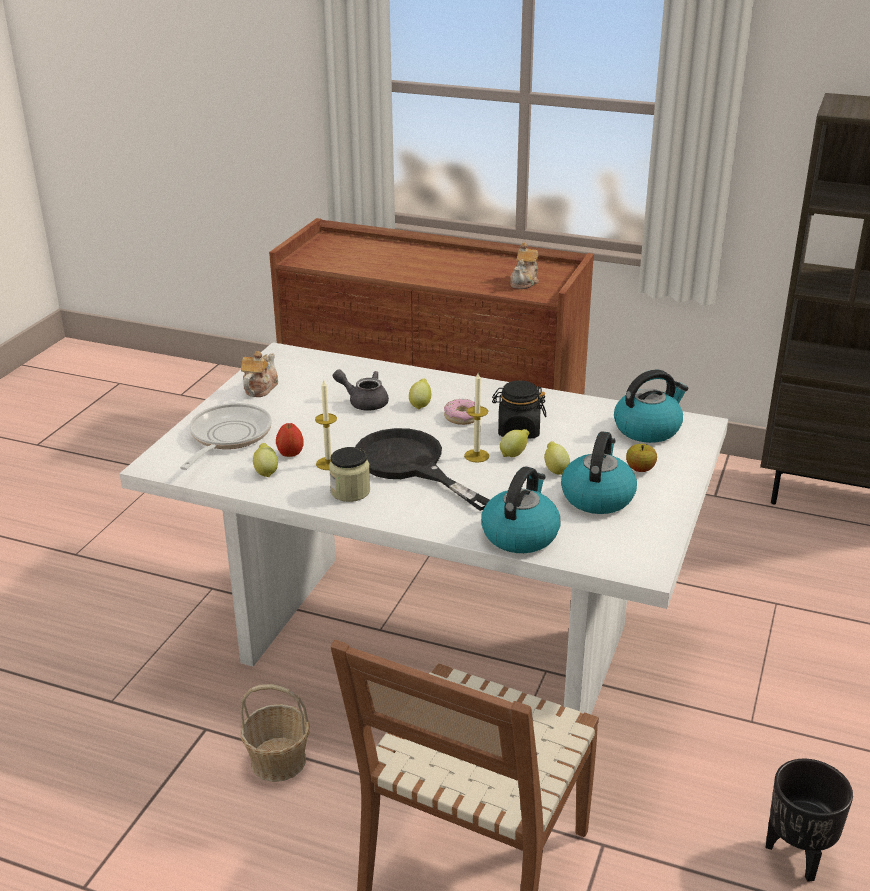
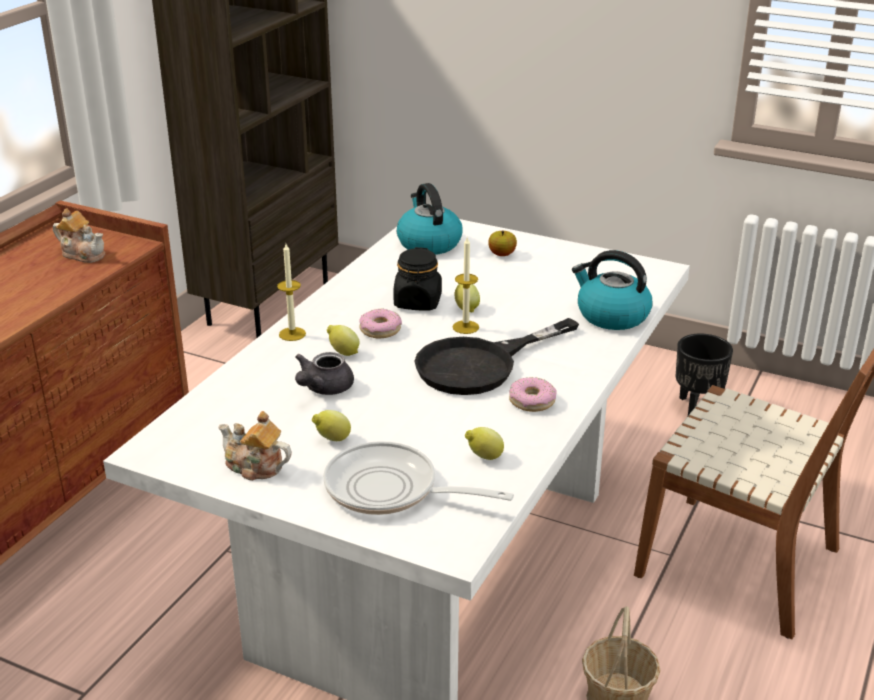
camera: 85 degrees left, 0 degrees up
(290, 454) = (443, 440): apple -> none
(328, 463) = (469, 414): candle -> candle (292, 334)
(350, 491) = (532, 401): jar -> donut
(555, 470) = (499, 291): lemon -> lemon (332, 439)
(597, 497) = (548, 277): kettle -> none

